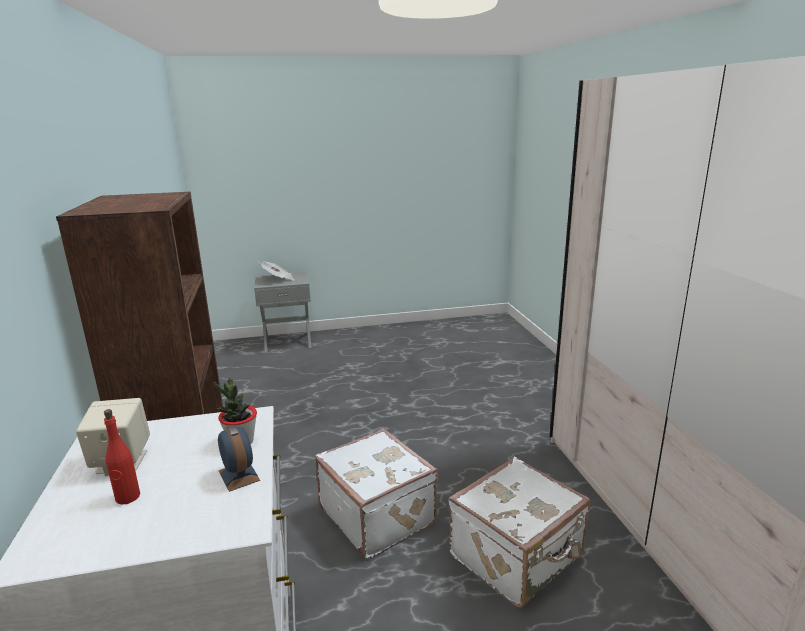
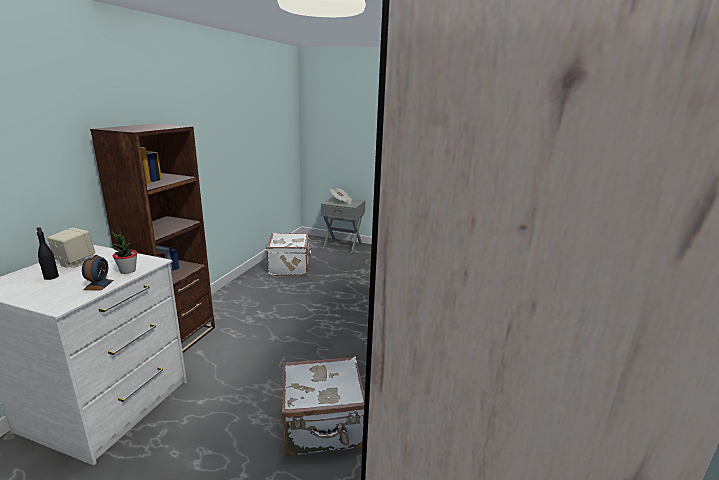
camera: 30 degrees right, 0 degrees up
(127, 497) = (51, 277): red bottle -> black bottle
(378, 515) = (275, 363): white suitcase -> white suitcase (290, 266)

